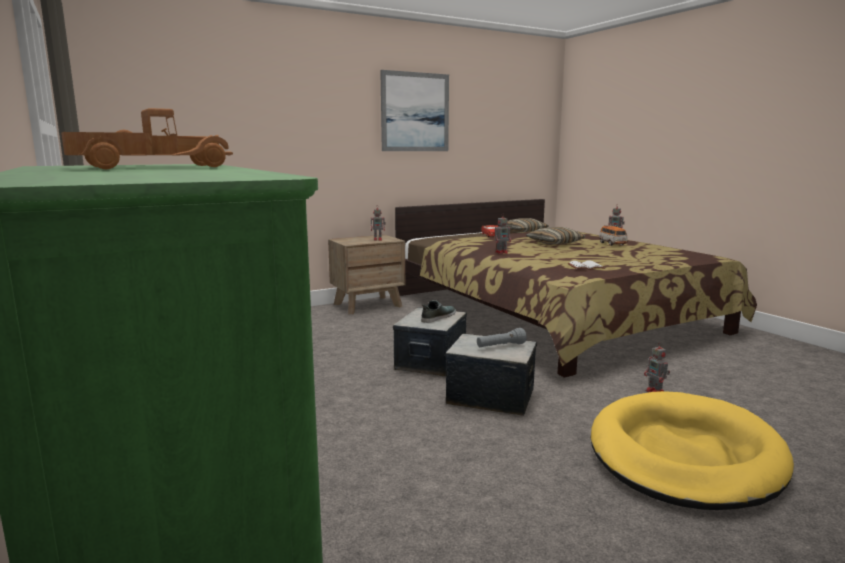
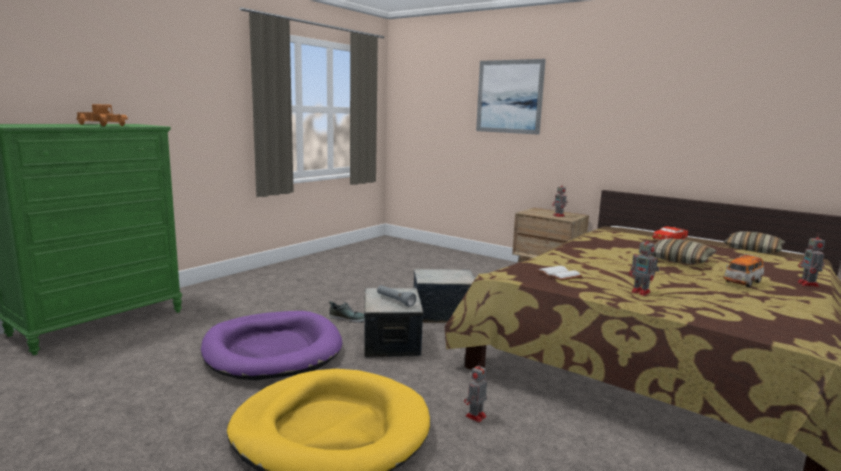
camera: 65 degrees right, 0 degrees up
(415, 112) = (641, 93): picture -> picture (509, 96)
(438, 317) = (449, 277): shoe -> shoe (348, 318)
(474, 468) = (272, 350): none -> purple dog bed
(502, 252) = (577, 247): toy robot -> toy robot (641, 292)

